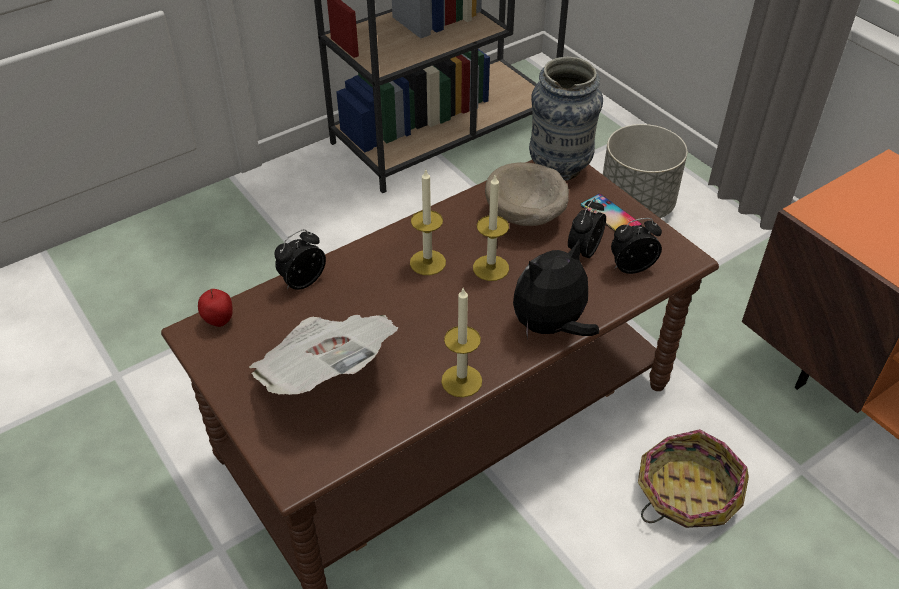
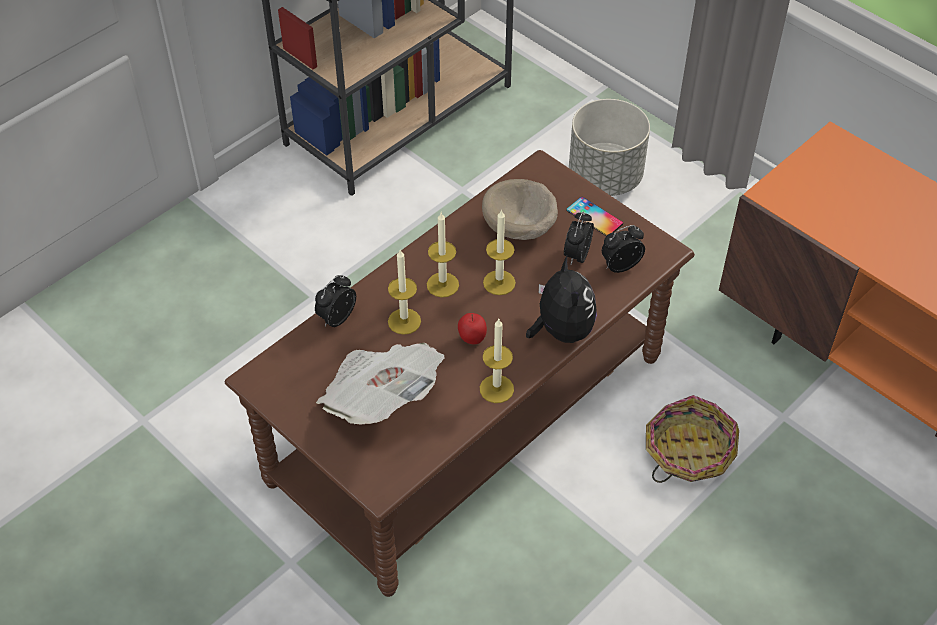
camera: 10 degrees left, 5 degrees up
(219, 322) = (274, 365): apple -> apple (472, 340)
(375, 294) = (404, 321): none -> candle
(550, 327) = (561, 331): plush toy -> plush toy turned 120 degrees clockwise
(559, 169) = (541, 175): vase -> none

